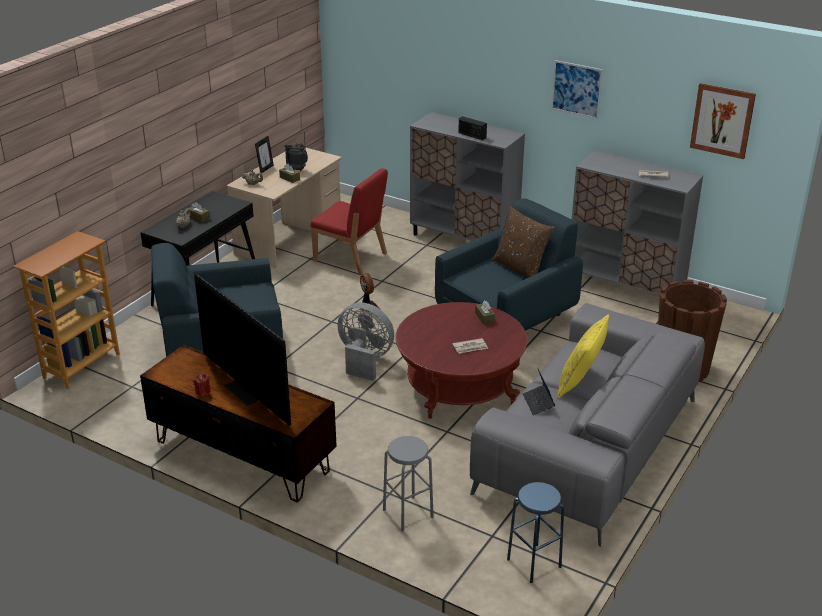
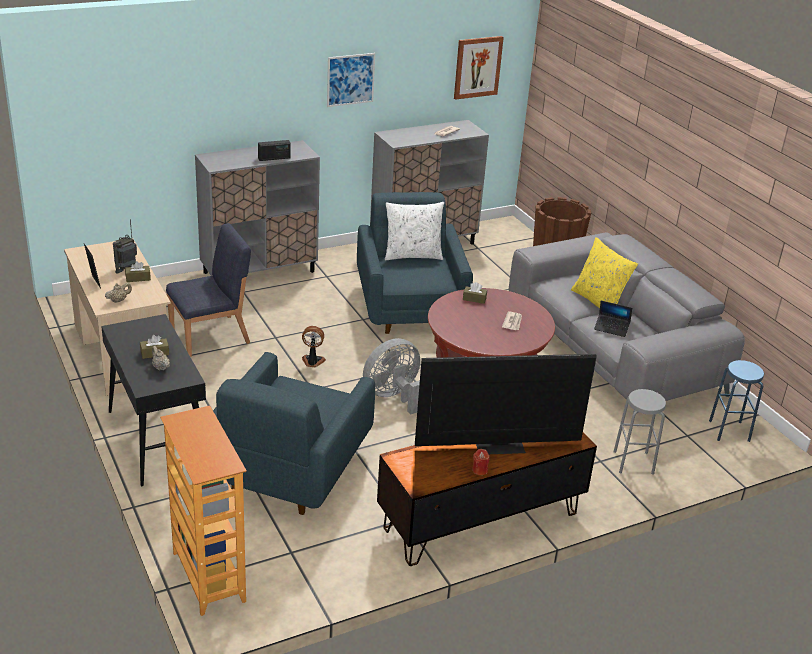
camera: 60 degrees left, 0 degrees up
(351, 257) = (211, 336): red chair -> blue chair
(520, 268) = (412, 255): brown pillow -> white pillow

